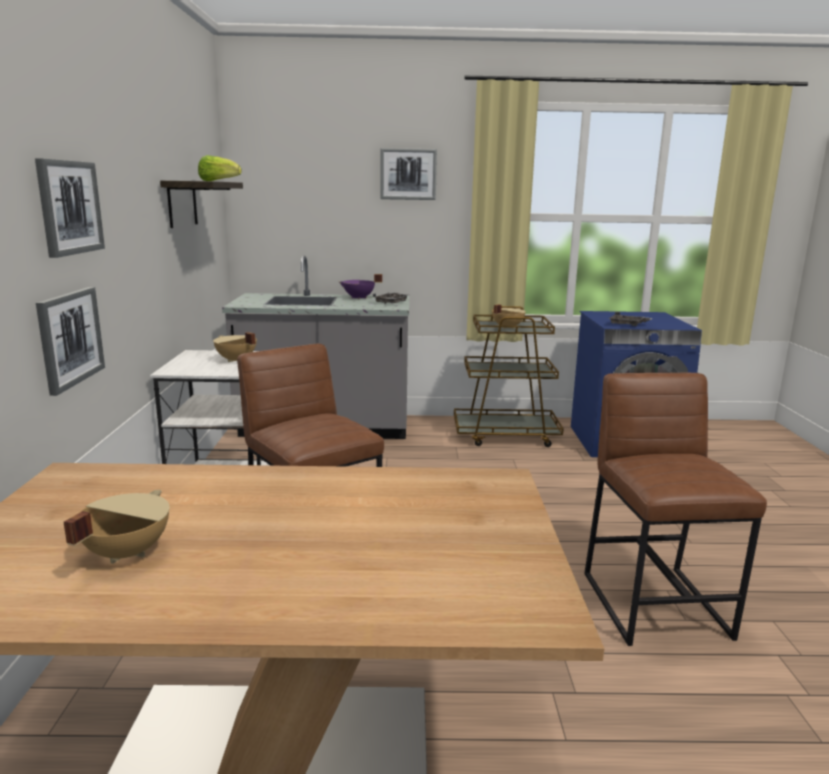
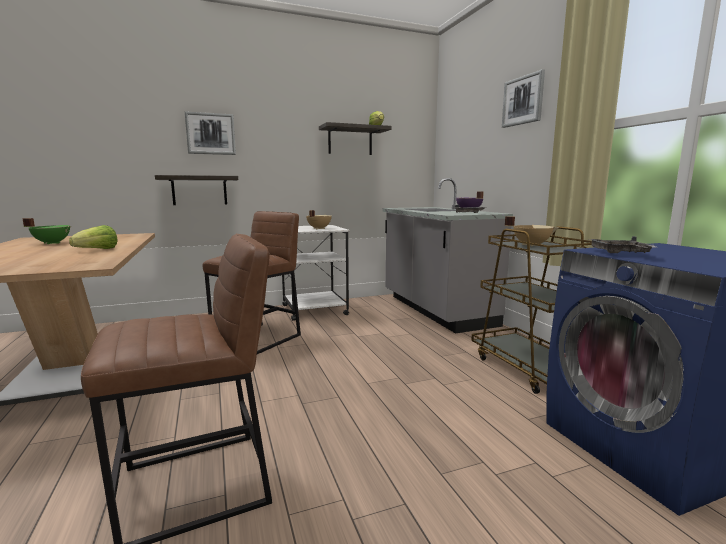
camera: 70 degrees right, 5 degrees down
(70, 338) = (199, 190): picture -> shelf
(125, 553) = (52, 243): beige cooking pot -> green cooking pot
(326, 491) = (98, 250): none -> lettuce

